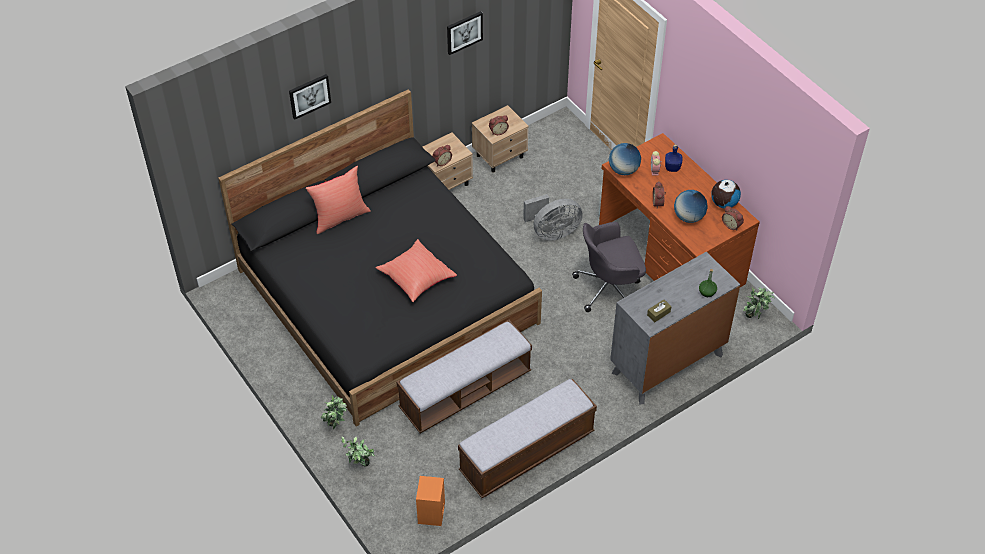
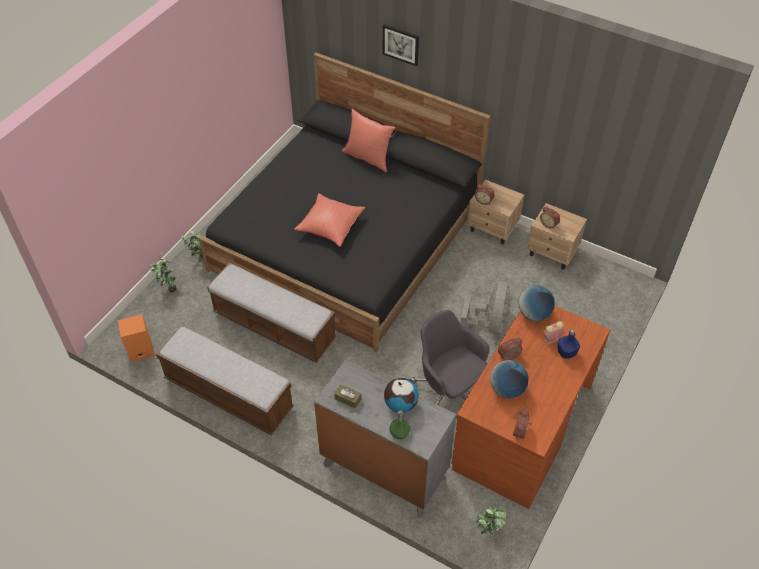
camera: 65 degrees right, 0 degrees up
(464, 32) = (560, 106): picture -> none
(552, 232) = (488, 323): grey fan -> grey fan turned 120 degrees counterclockwise
(723, 203) = (547, 414): globe -> globe (400, 404)

